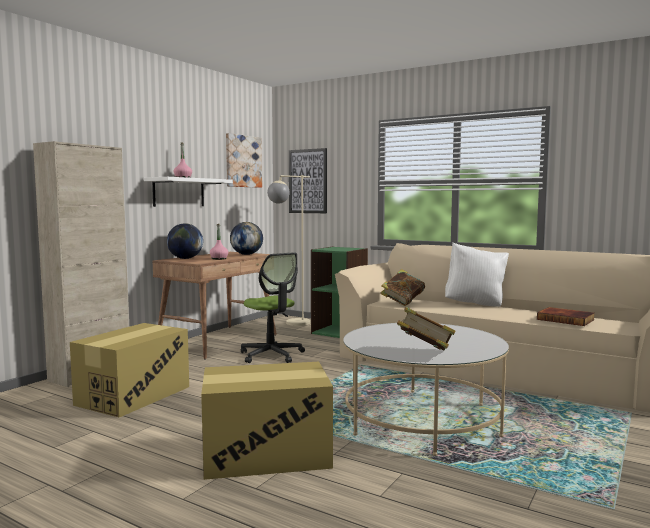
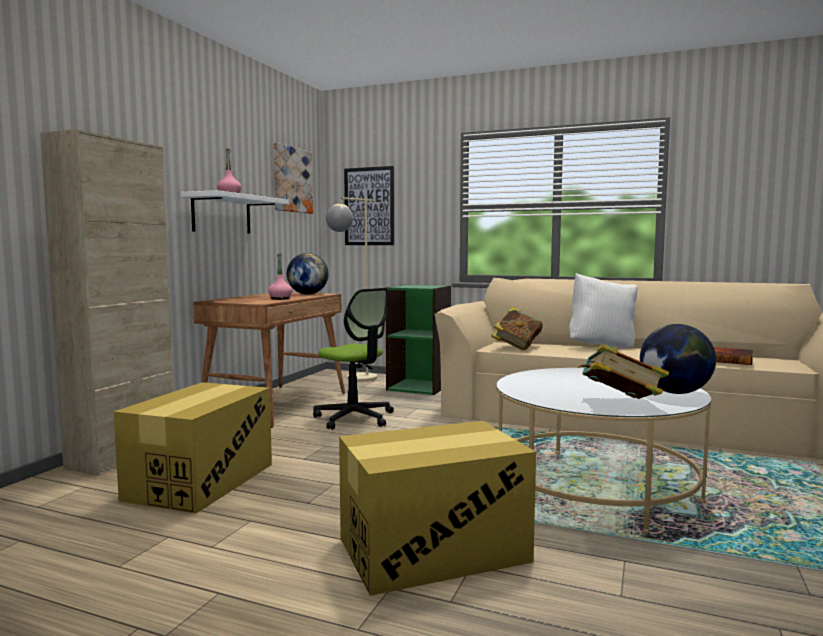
camera: 10 degrees left, 0 degrees up
(185, 258) = (235, 299): globe -> globe (675, 393)

